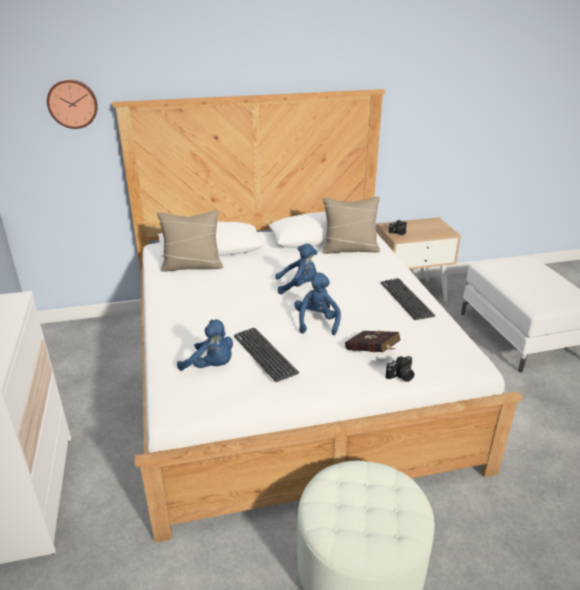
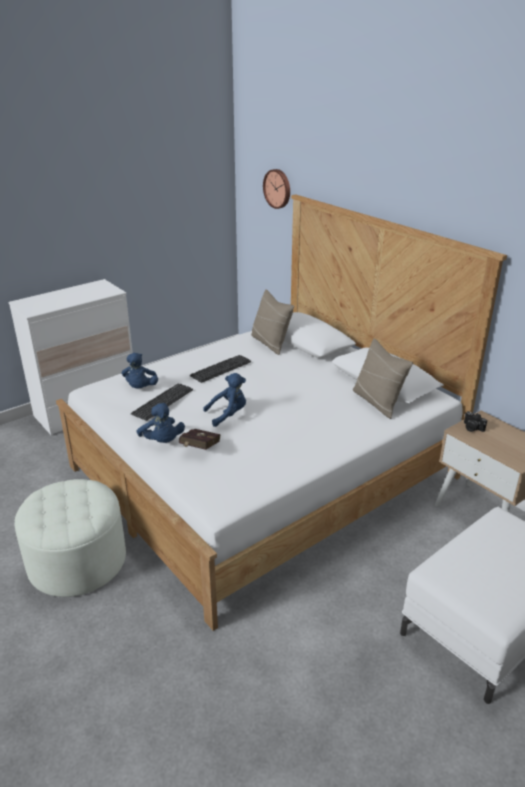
camera: 65 degrees right, 0 degrees up
(298, 285) = (279, 393): blue plush toy -> blue plush toy (162, 441)
(401, 376) = (172, 468): camera -> none
(406, 299) = (304, 451): keyboard -> keyboard (220, 369)

